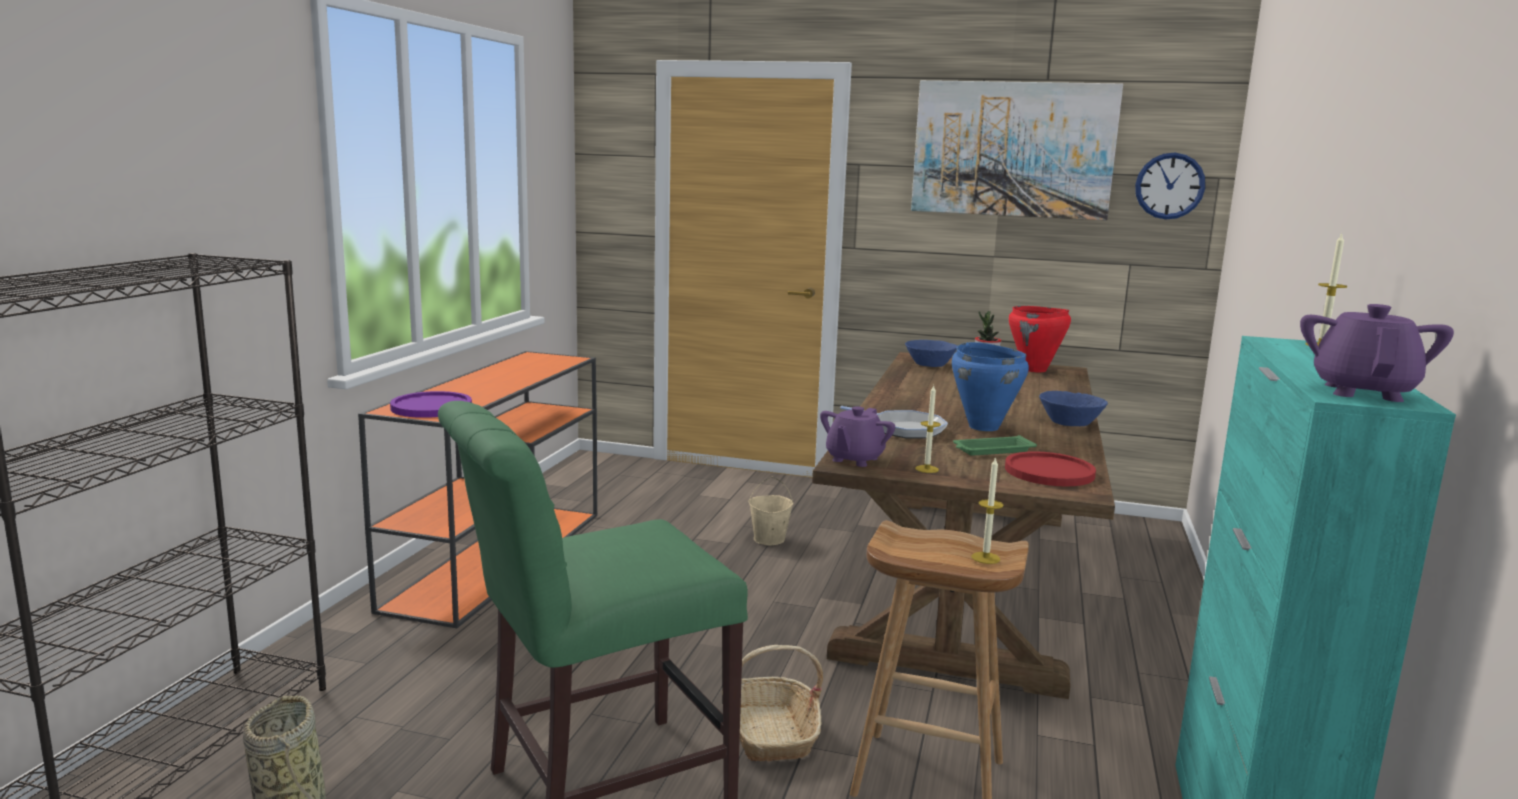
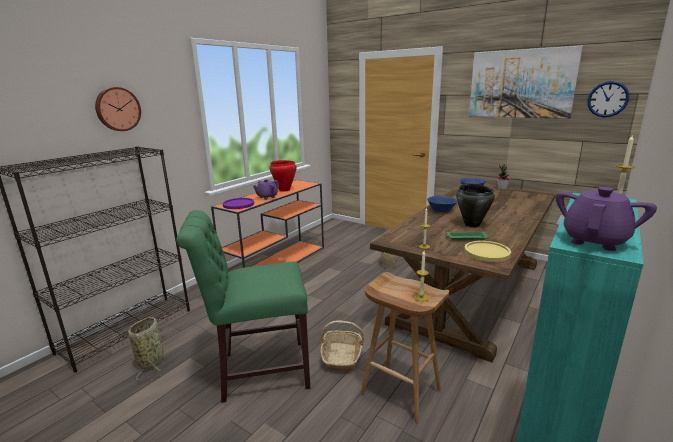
camera: 20 degrees right, 5 degrees up
(152, 153) = (117, 109): none -> wall clock
(854, 459) = (393, 238): purple teapot -> purple teapot (267, 197)
(903, 429) = (430, 224): frying pan -> none
(983, 427) = (472, 224): blue cooking pot -> black cooking pot
(1034, 370) = (525, 194): red cooking pot -> red cooking pot (284, 190)
(1049, 472) = (487, 252): red plate -> yellow plate
(1070, 423) = (521, 225): blue bowl -> blue bowl (441, 210)

